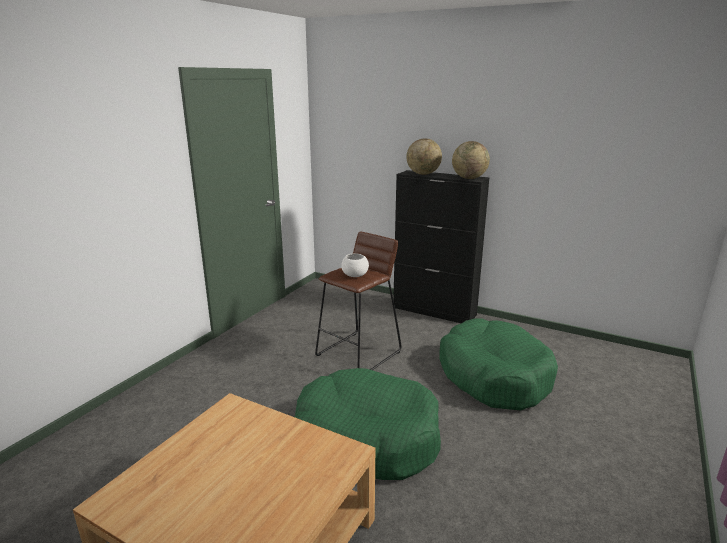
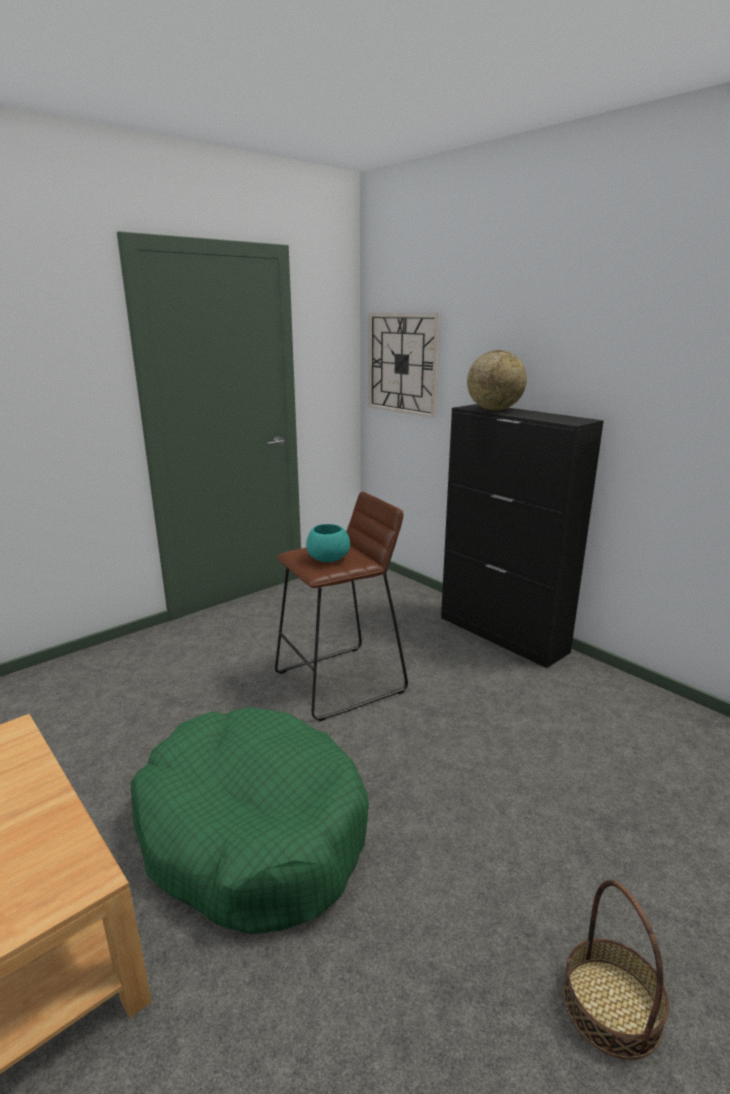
camera: 20 degrees right, 0 degrees up
(346, 145) = (403, 364): none -> wall clock
(355, 275) = (327, 559): white bowl -> turquoise bowl
(469, 178) = (563, 419): globe -> none
(494, 376) = (537, 771): green dog bed -> none
(577, 459) = (610, 1006): none -> basket

